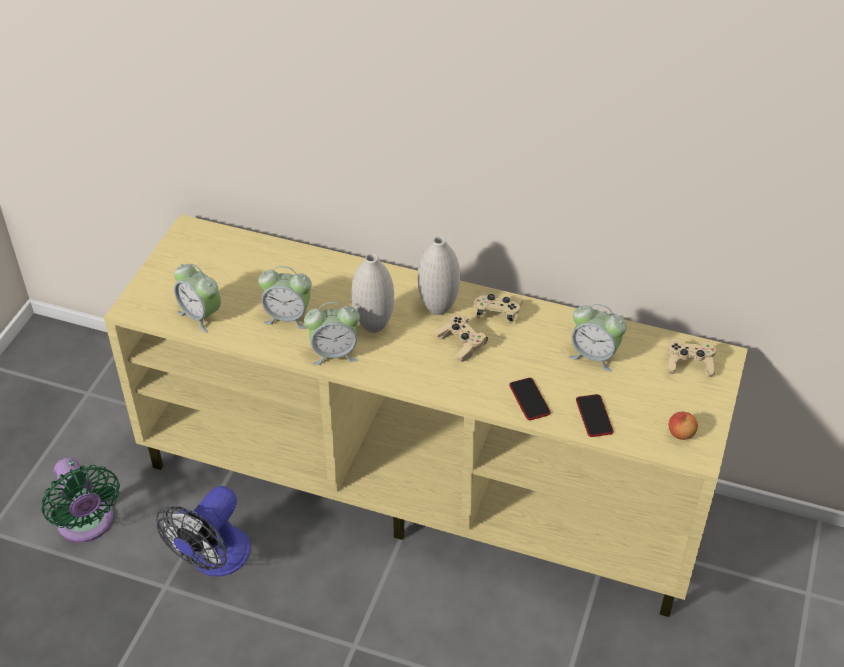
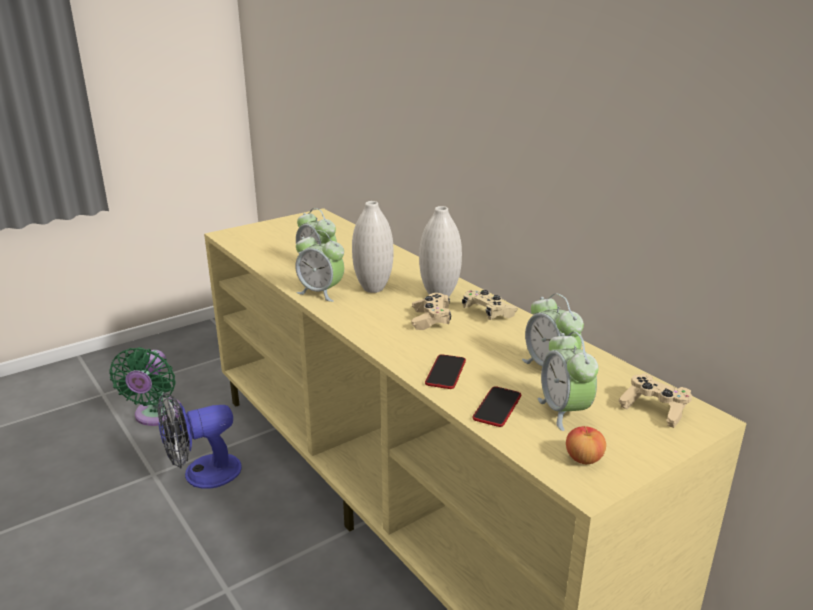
camera: 35 degrees right, 20 degrees down
(200, 315) = (261, 249): alarm clock -> alarm clock (564, 411)

